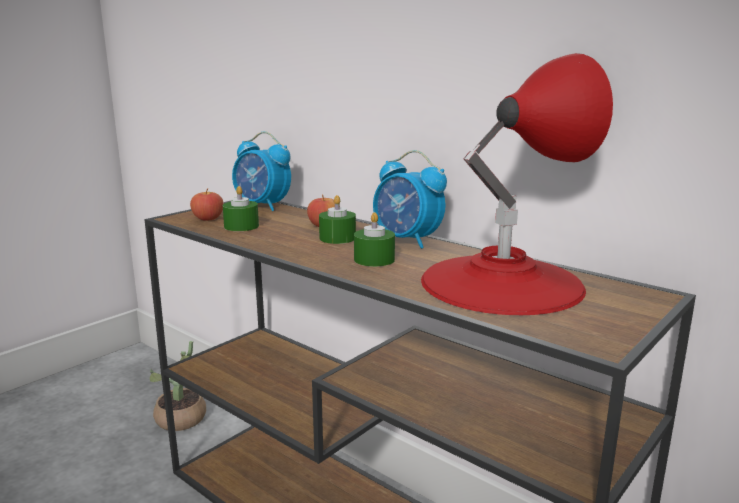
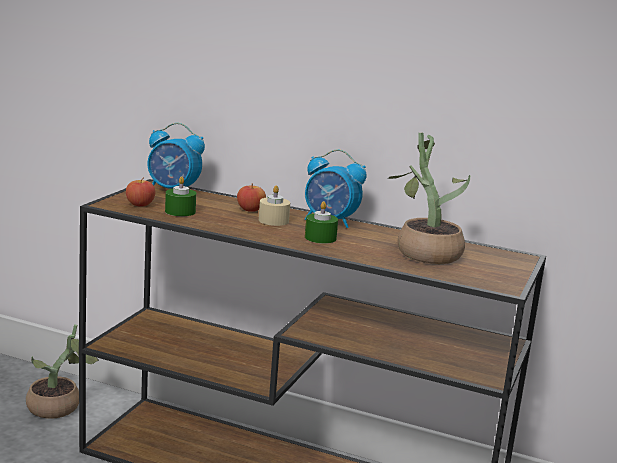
camera: 20 degrees left, 0 degrees up
(337, 238) = (273, 220): green candle -> beige candle
(501, 282) = (423, 252): red table lamp -> potted plant

